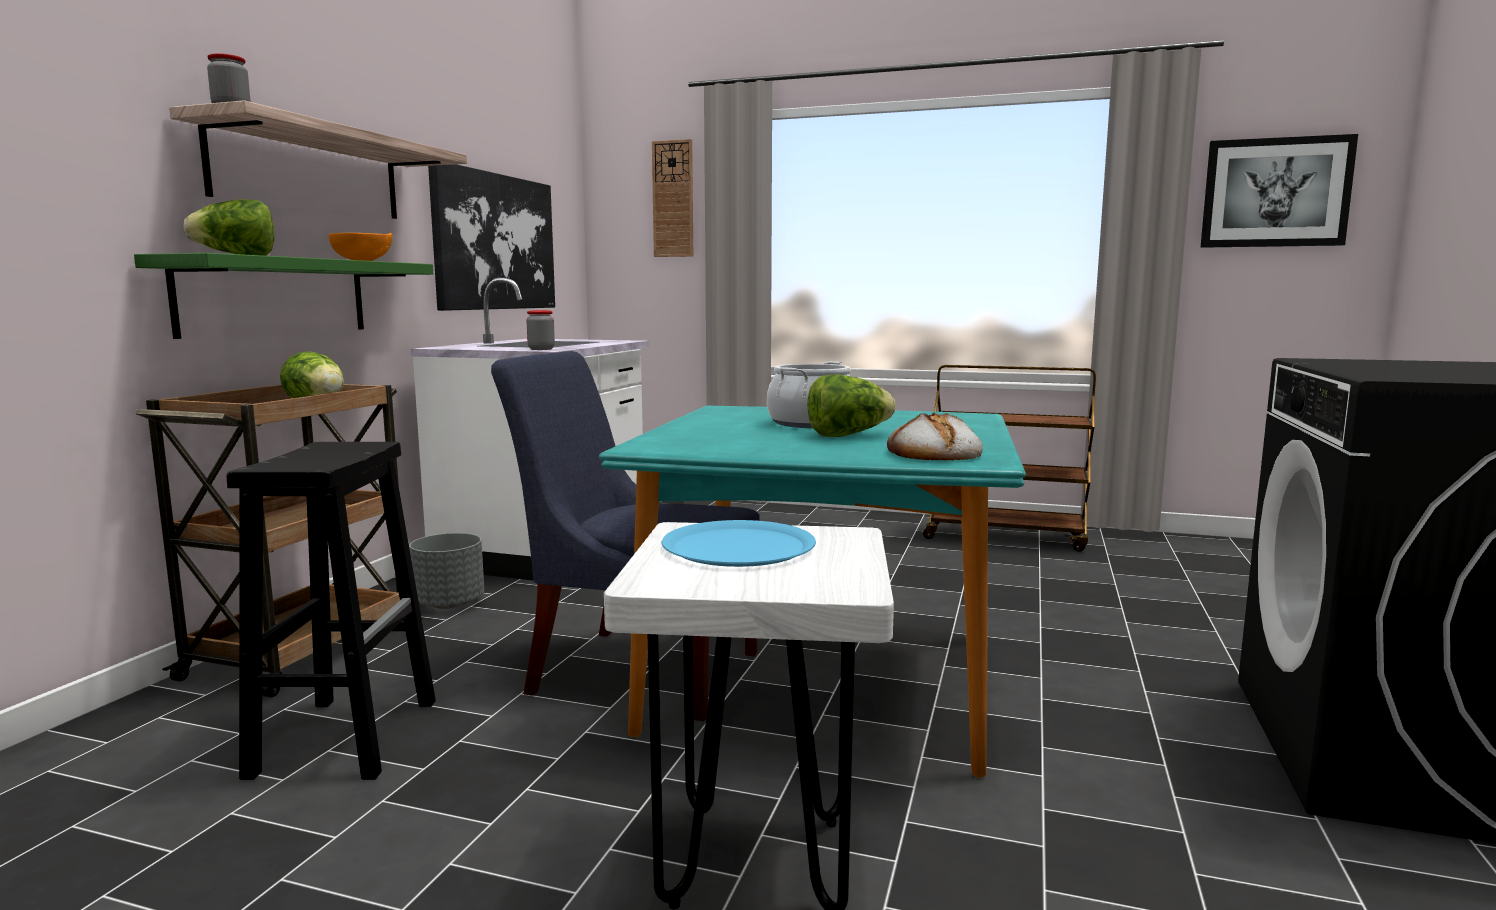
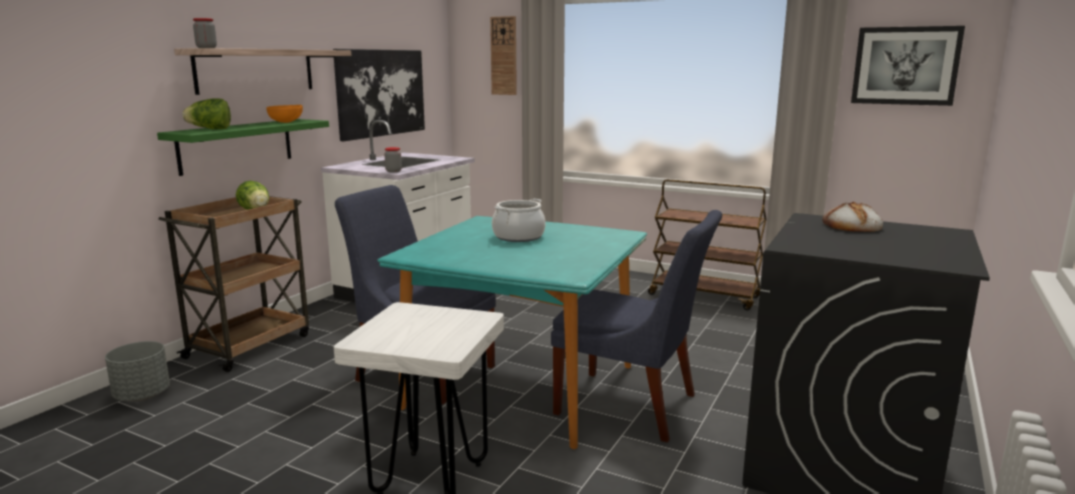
camera: 10 degrees right, 5 degrees up
(347, 735) = (258, 396): black stool -> none
(449, 604) = (336, 322): grey planter -> grey planter (142, 395)
(739, 546) = (419, 321): blue plate -> none
(848, 435) = (526, 250): lettuce -> none
(933, 453) = (553, 269): bread -> bread (851, 226)
(1023, 698) = (632, 406): none -> blue chair

